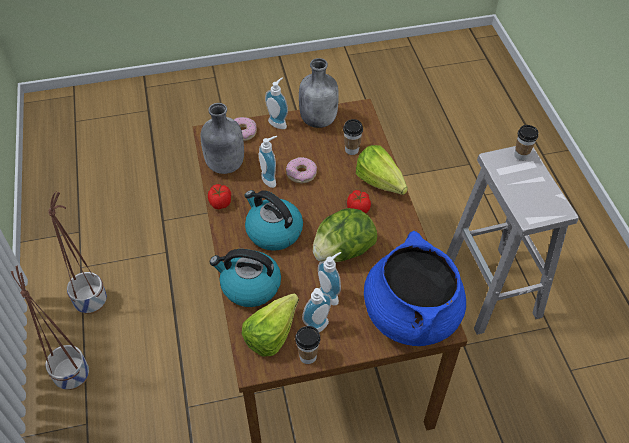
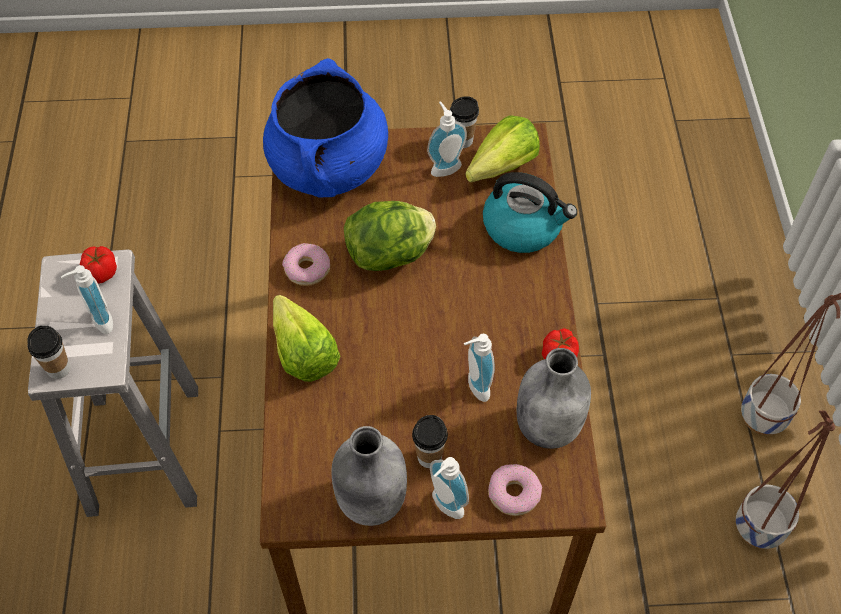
camera: 170 degrees left, 5 degrees up
(273, 231) = (483, 298): kettle -> none
(301, 174) = (424, 389): donut -> donut (307, 269)
(331, 294) = (420, 202): soap dispenser -> soap dispenser (98, 322)
(351, 150) = (329, 424): cup -> cup (429, 457)
(358, 208) = (351, 315): tomato -> tomato (101, 273)

